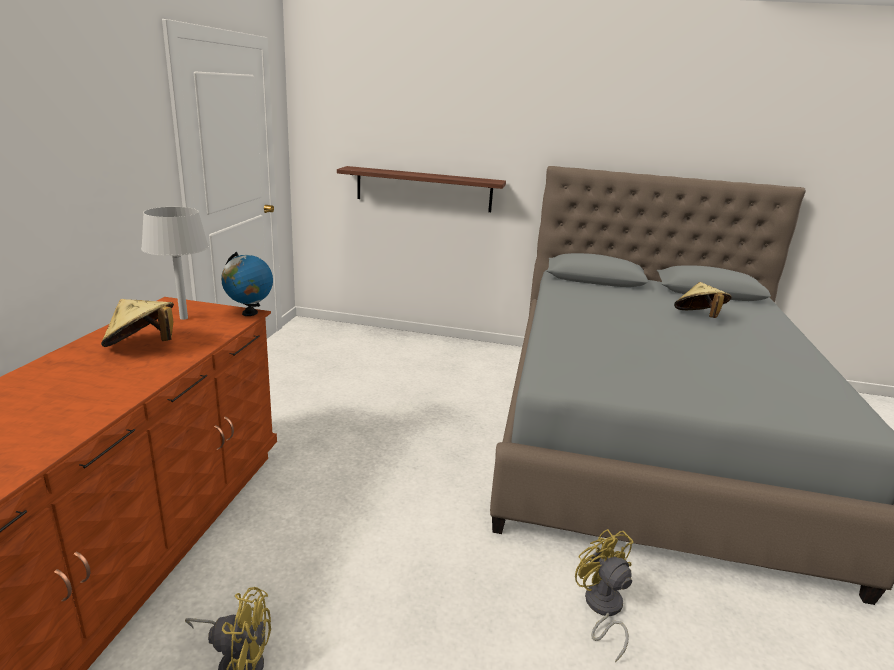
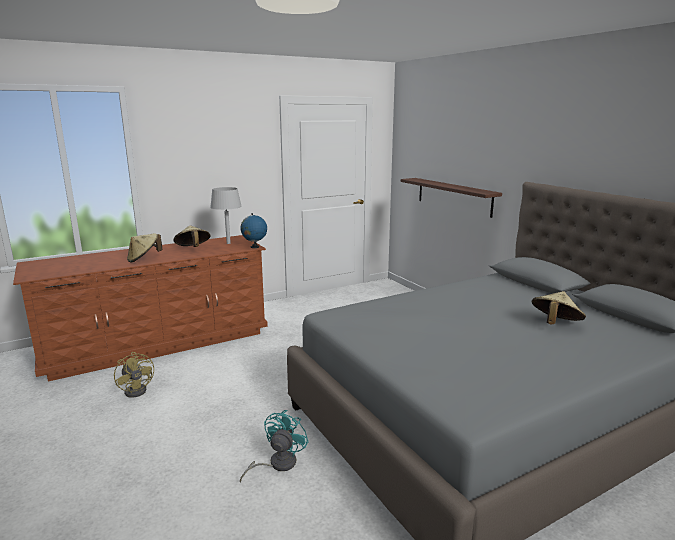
camera: 50 degrees right, 5 degrees down
(92, 398) = (144, 259): none -> beige hat
(601, 609) = (277, 464): yellow fan -> turquoise fan

